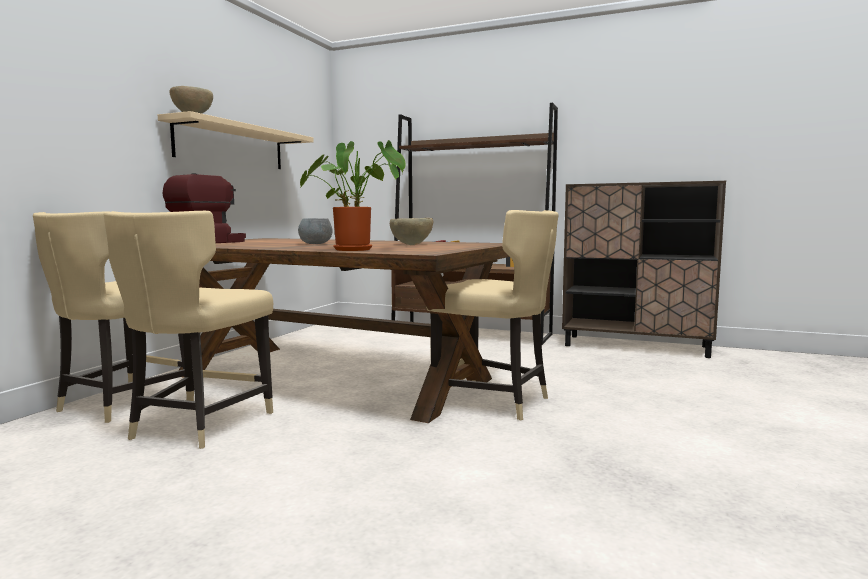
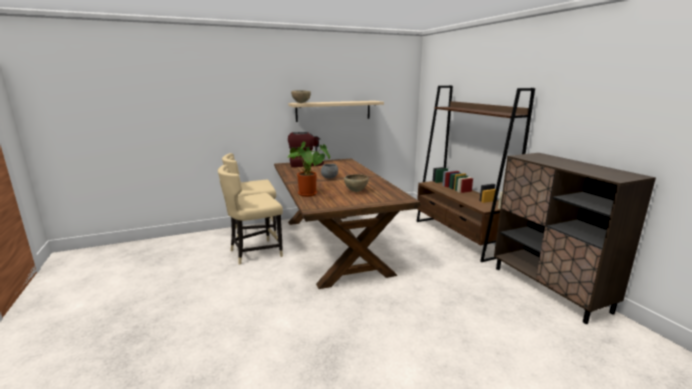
camera: 45 degrees right, 10 degrees up
(494, 401) = (367, 291): beige chair -> none

